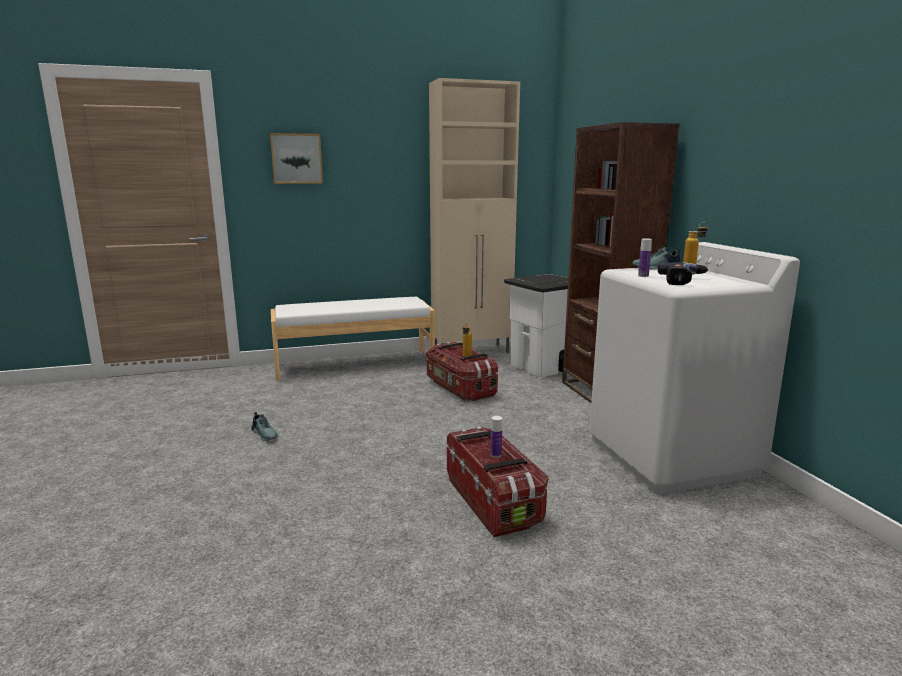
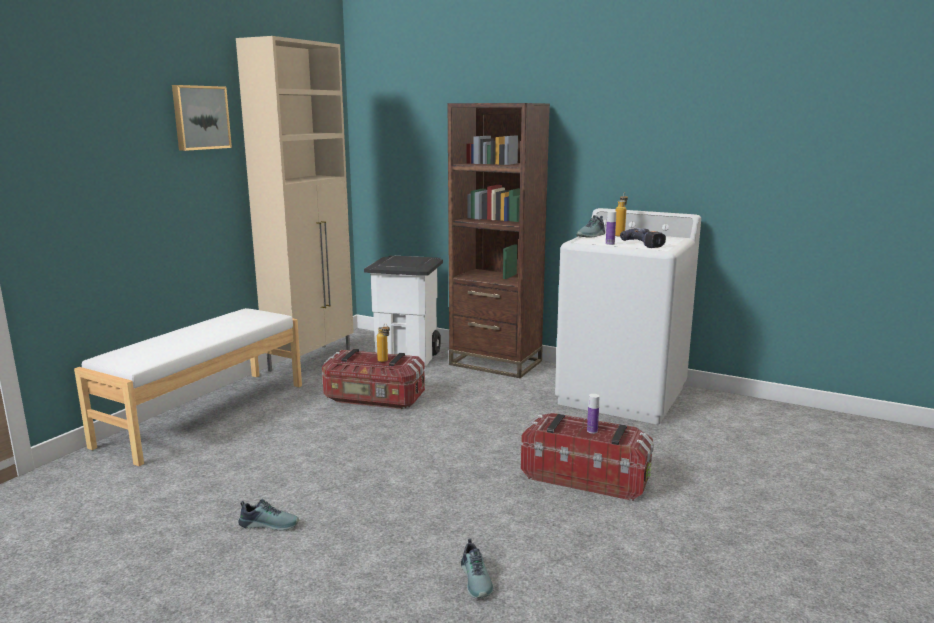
camera: 45 degrees left, 0 degrees up
(286, 522) = (477, 580): none -> shoe
(296, 158) = (88, 139): picture -> picture (200, 117)

